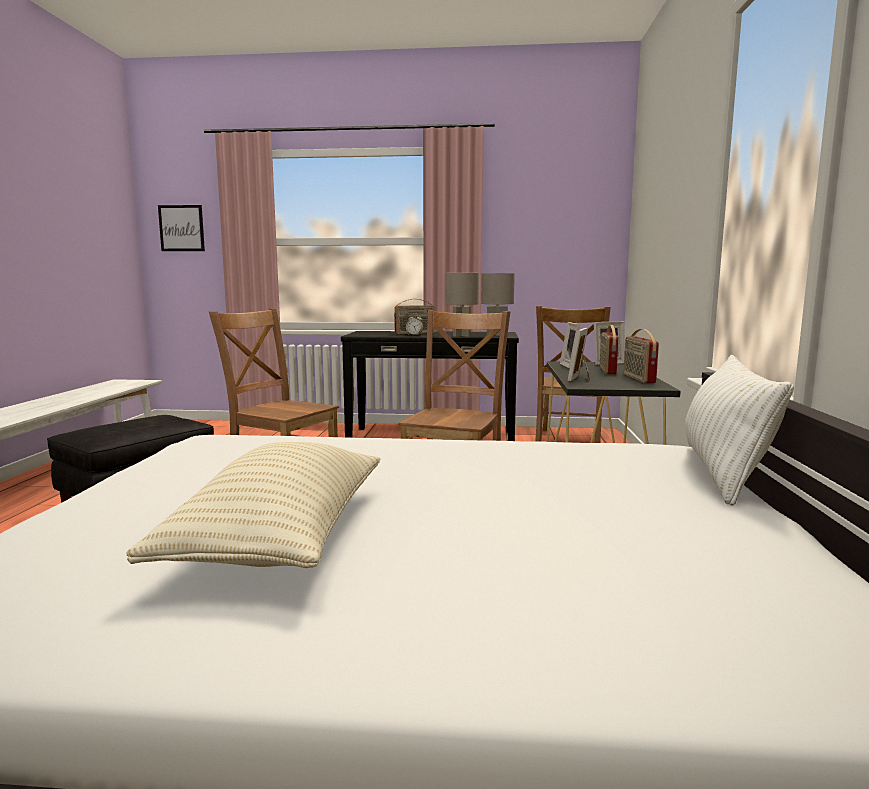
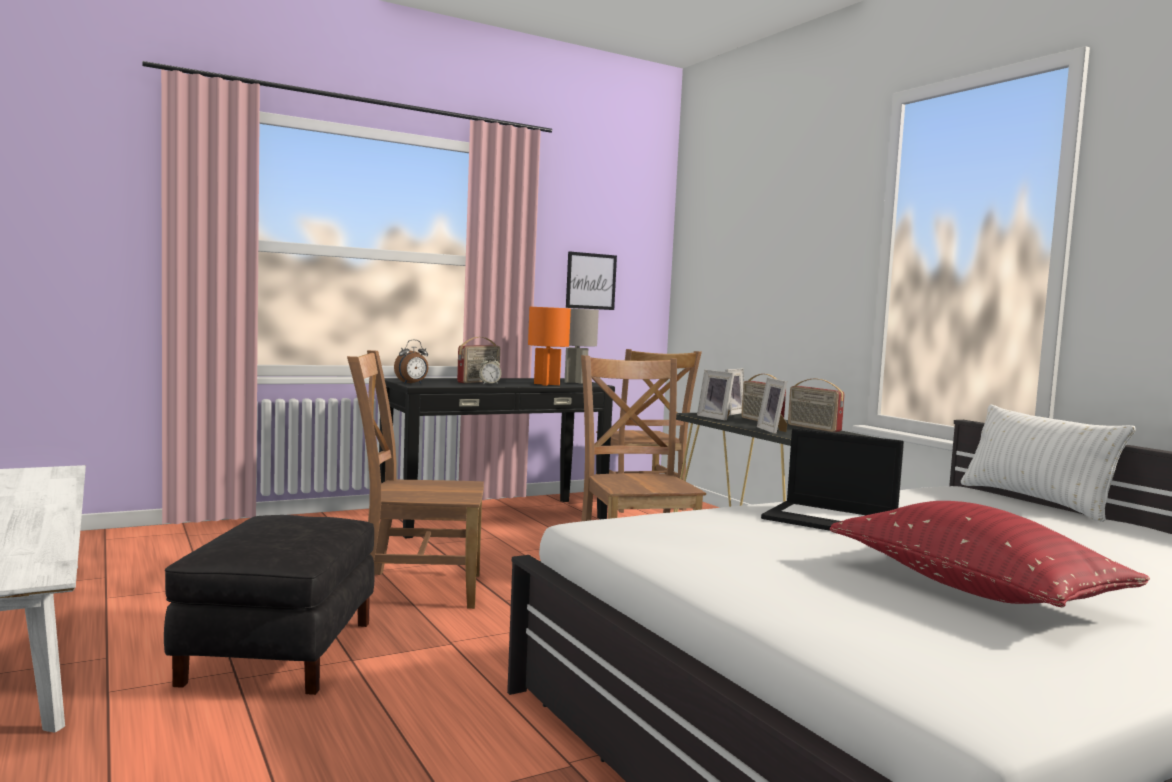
camera: 35 degrees left, 5 degrees down
(181, 228) = (72, 208): picture -> picture (591, 281)
(282, 537) = (972, 589): beige pillow -> red pillow
(356, 334) = (412, 383): none -> alarm clock
(396, 458) = (832, 520): none -> laptop
(461, 335) = (546, 384): grey table lamp -> orange table lamp

